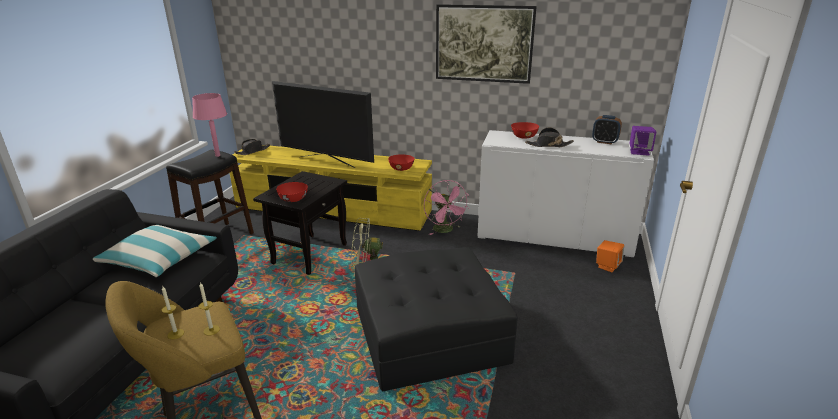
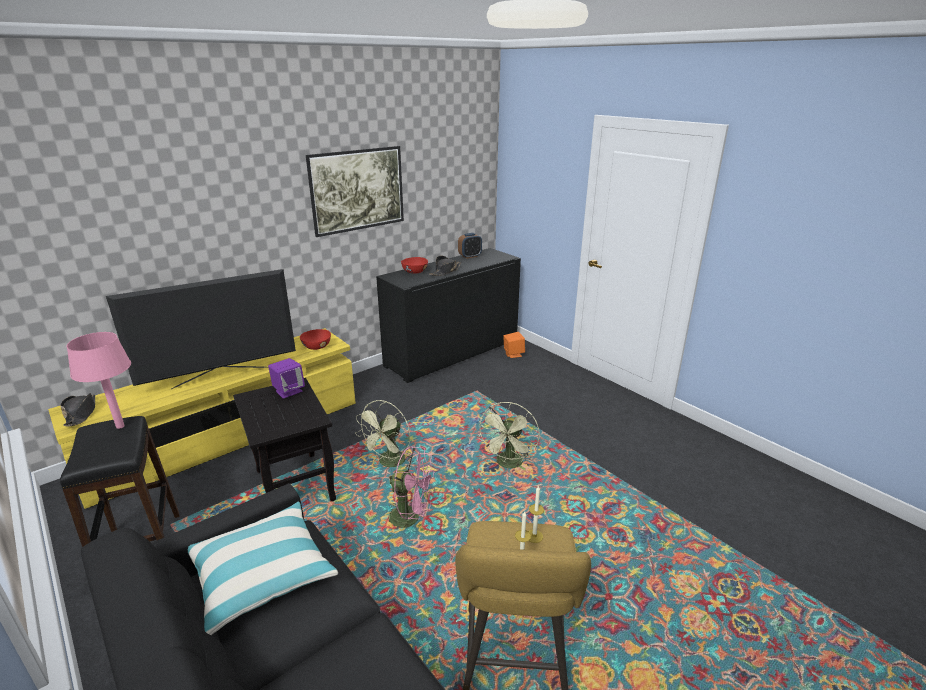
camera: 55 degrees left, 0 degrees up
(293, 199) = (299, 420): red bowl -> none
(430, 334) = (509, 465): black ottoman -> green fan
(445, 230) = (374, 392): pink fan -> pink fan (411, 518)
(553, 236) = (452, 353): white cabinet -> black cabinet
(639, 152) = (503, 256): purple speaker -> purple speaker (289, 391)

